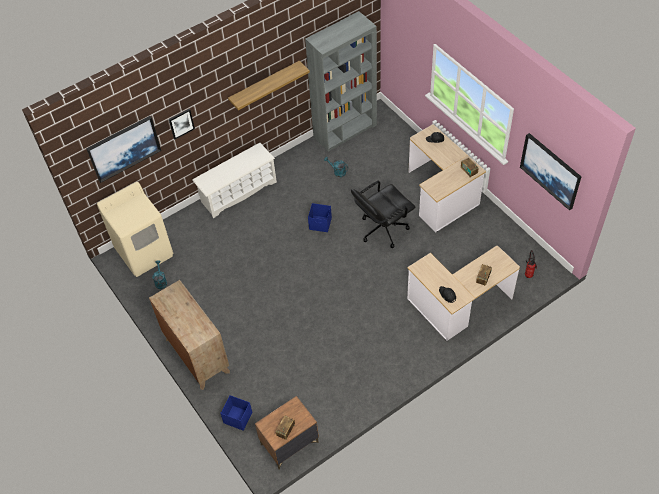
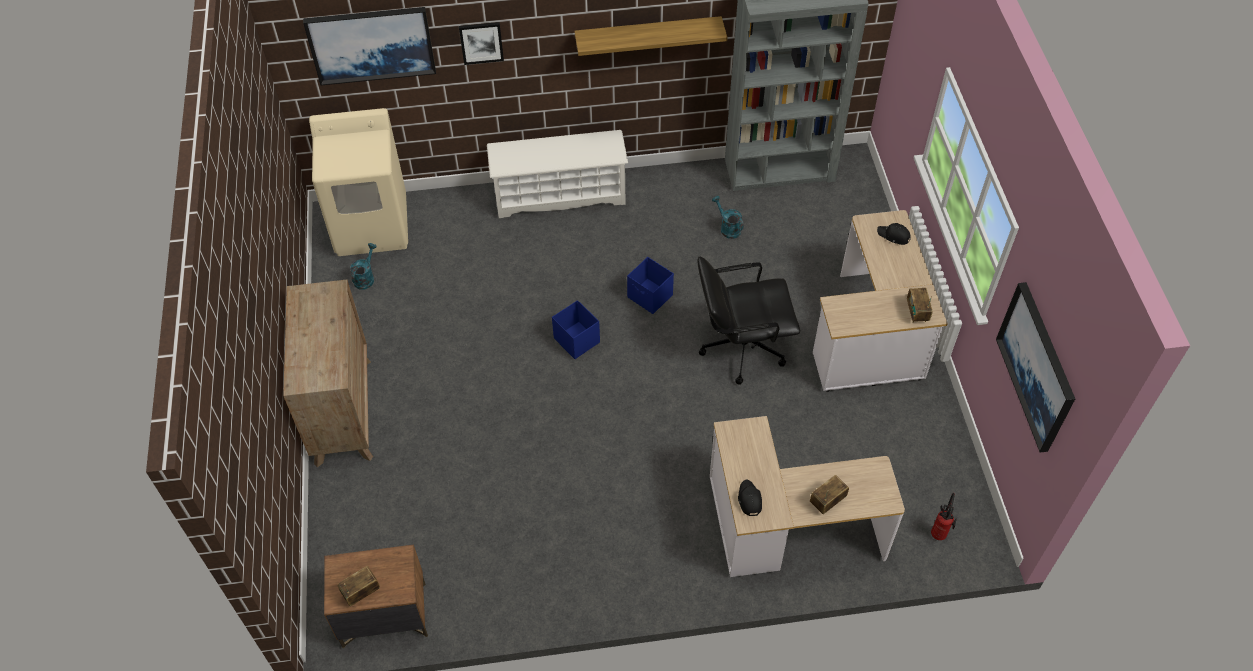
camera: 25 degrees right, 0 degrees up
(237, 417) = (337, 535): blue storage box -> blue storage box (576, 340)

